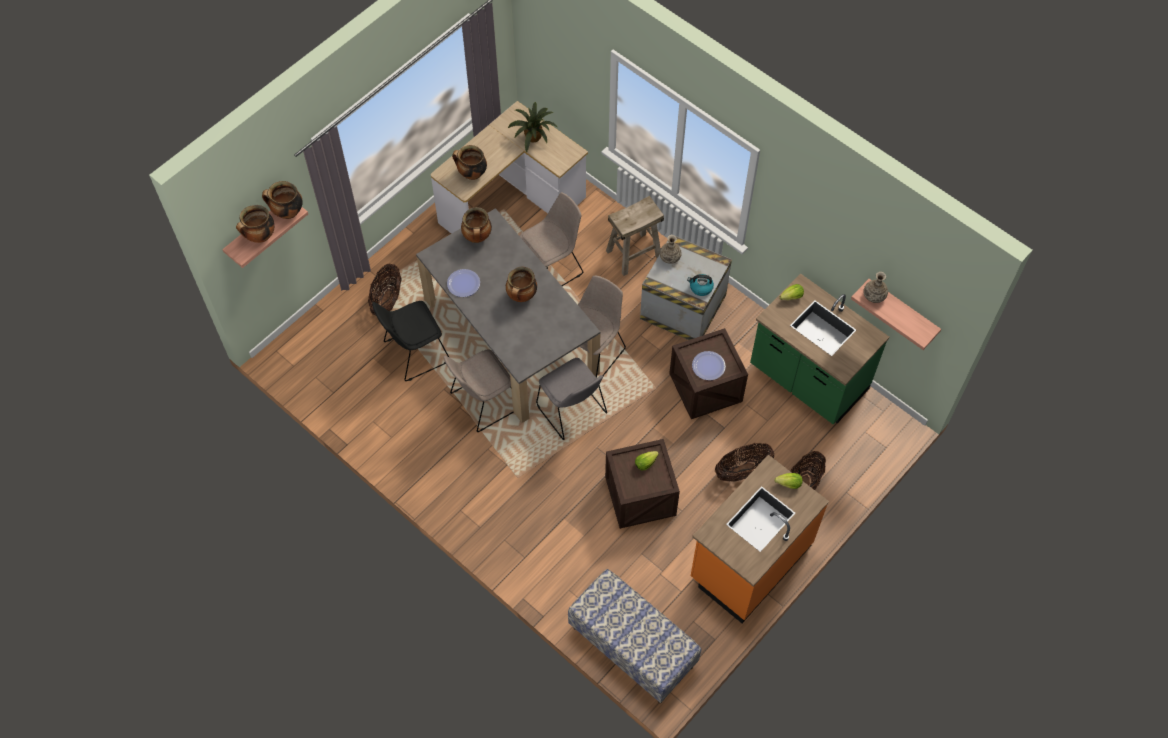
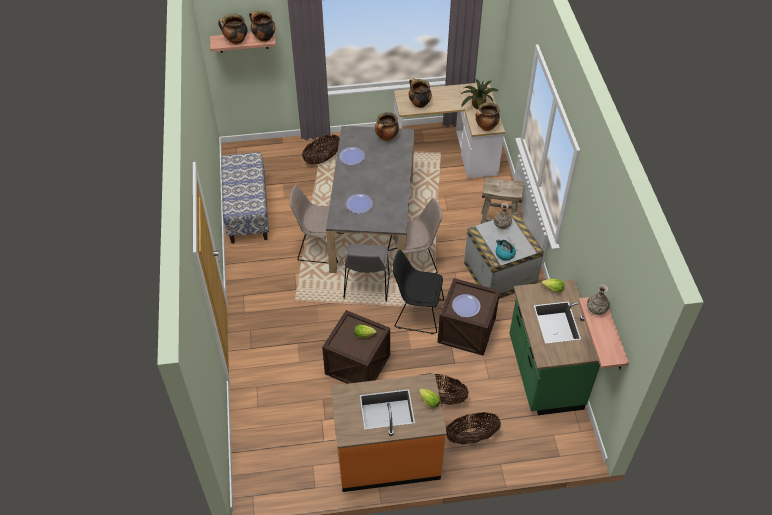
camera: 40 degrees right, 10 degrees down
(414, 353) = (308, 195): black chair -> black chair (417, 313)
(522, 296) = (378, 184): cooking pot -> cooking pot (486, 127)
(524, 332) = (359, 204): none -> plate
(551, 267) = (437, 200): beige chair -> none
(632, 647) = (258, 450): bench -> bench (247, 211)

